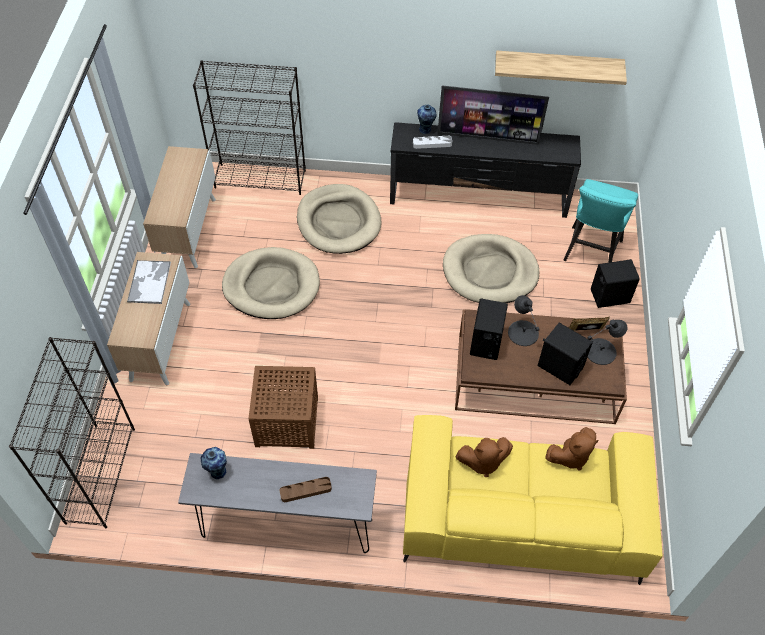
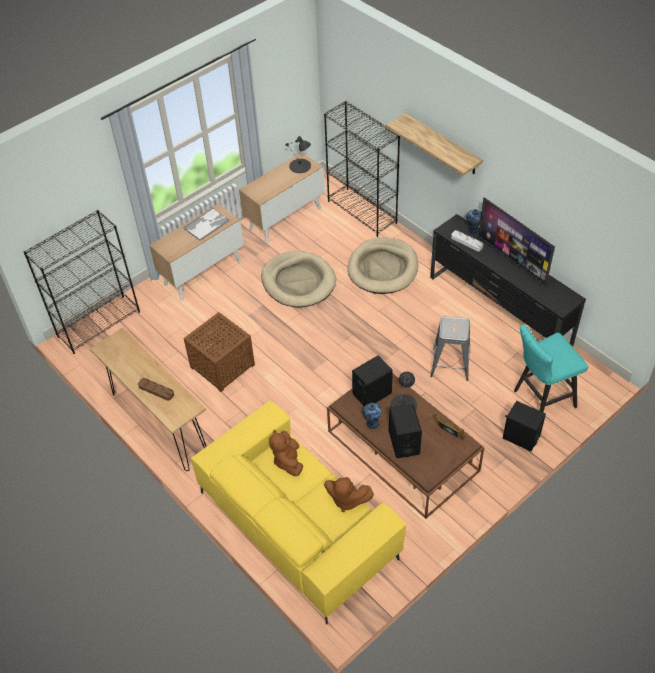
camera: 45 degrees right, 5 degrees down
(217, 472) = (124, 347): vase -> vase (371, 424)
(287, 528) = (159, 424): grey console table -> brown console table
(482, 462) = (288, 461): brown plush toy -> brown plush toy turned 45 degrees clockwise
(490, 272) = (450, 364): beige dog bed -> grey stool
(558, 65) = (573, 224): shelf -> shelf (442, 144)
(601, 351) = (444, 453): black table lamp -> black table lamp (300, 166)

